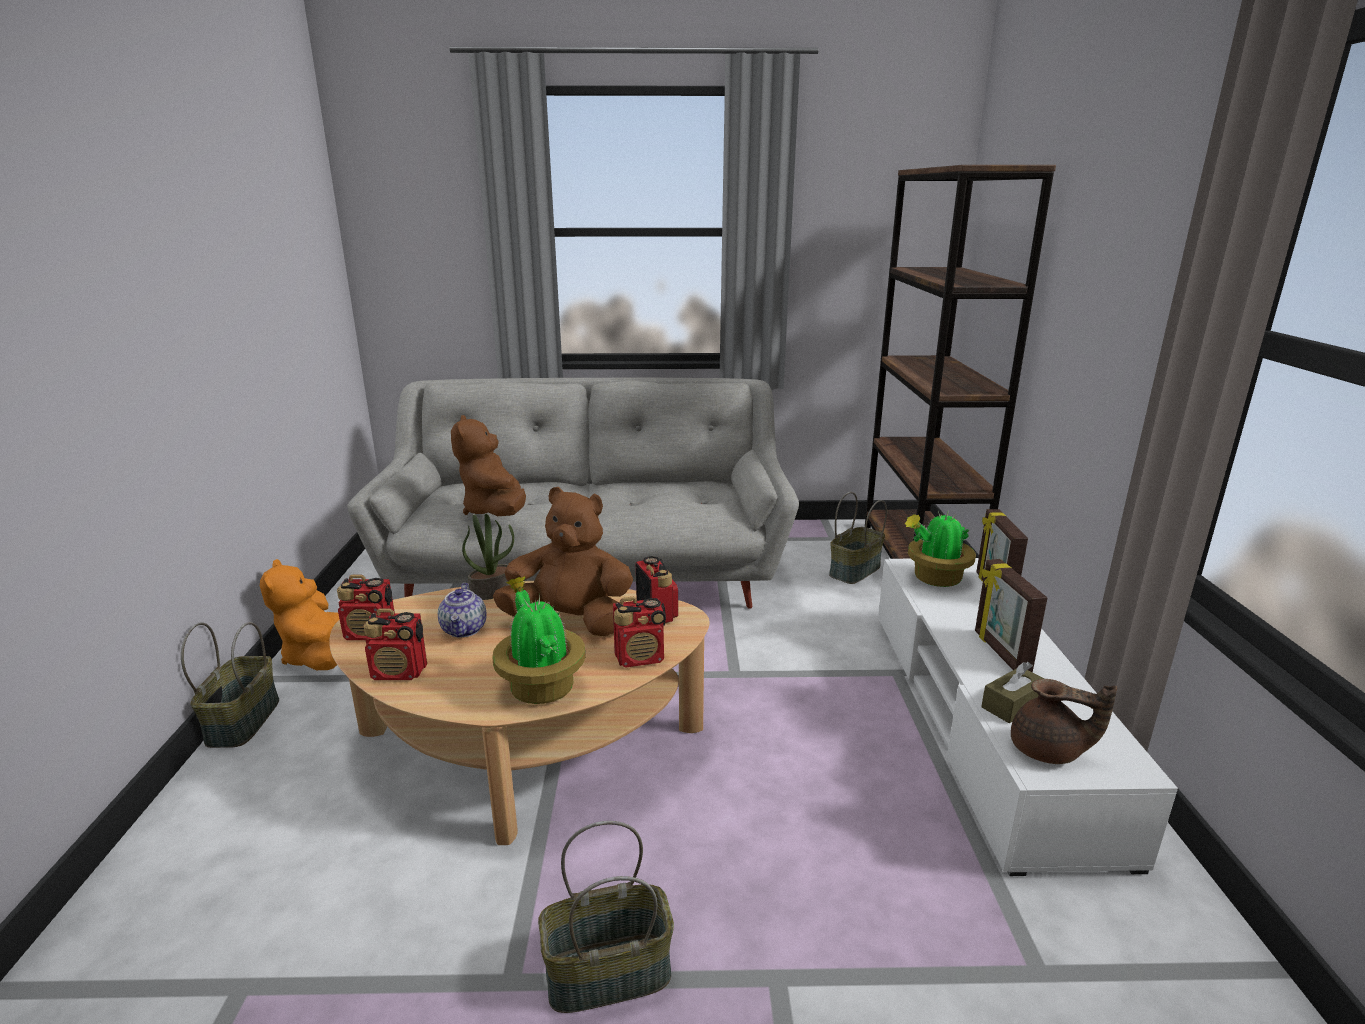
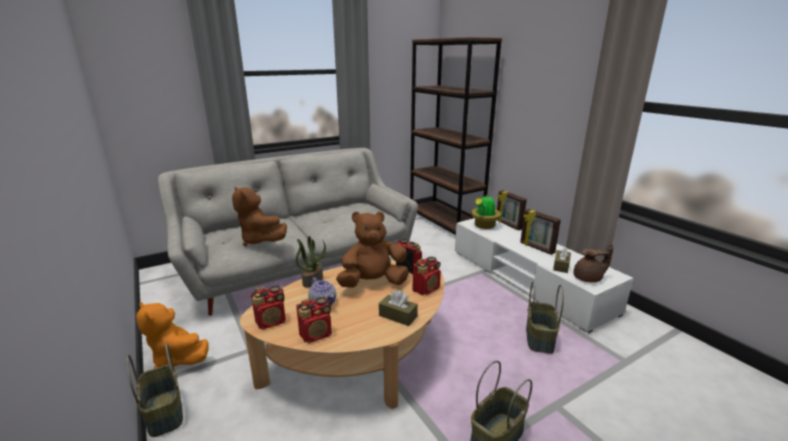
camera: 30 degrees left, 0 degrees up
(540, 686) = (398, 316): potted plant -> brown tissue box
(855, 571) = (425, 234): basket -> basket (540, 338)

